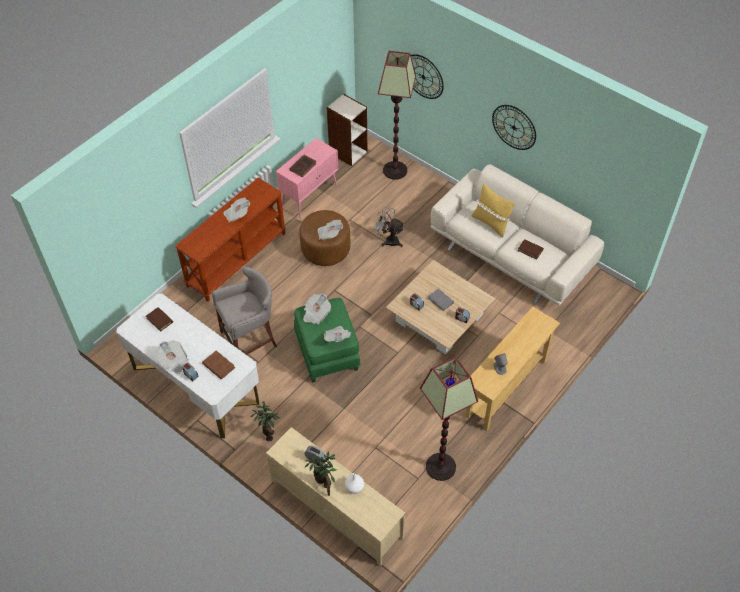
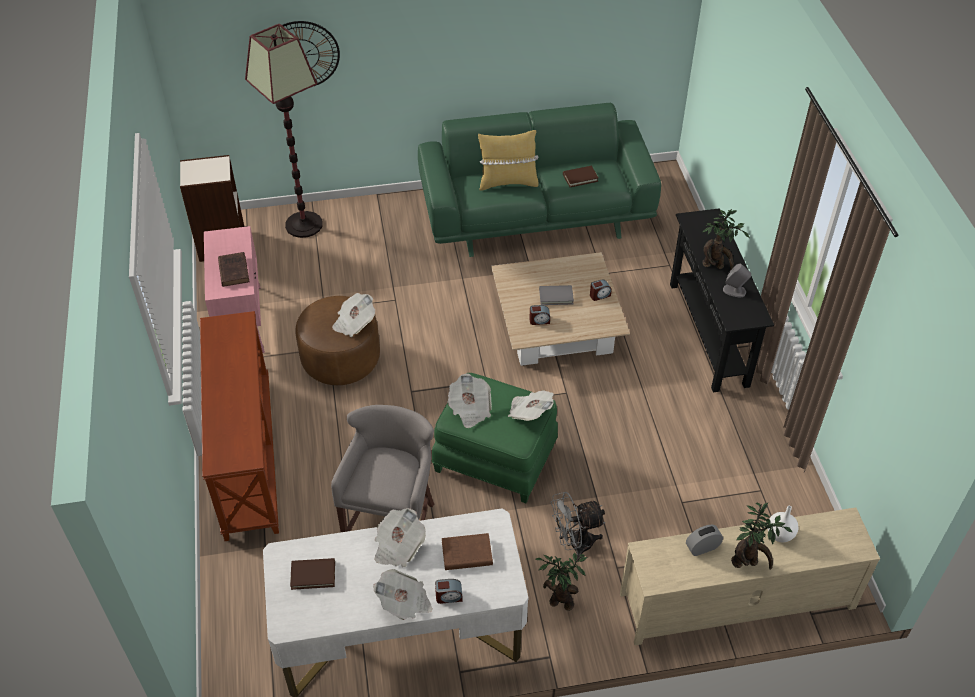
camera: 50 degrees left, 5 degrees down
(237, 214) = (234, 376): newspaper -> newspaper (398, 546)
(389, 240) = (397, 295): grey fan -> grey fan (574, 544)
(440, 467) = (763, 459): floor lamp -> none
(506, 388) = (709, 333): beige console table -> black console table
(509, 348) = (715, 266): none -> potted plant
(512, 254) = (536, 212): beige sofa -> green sofa
(514, 127) = (467, 42): wall clock -> none

